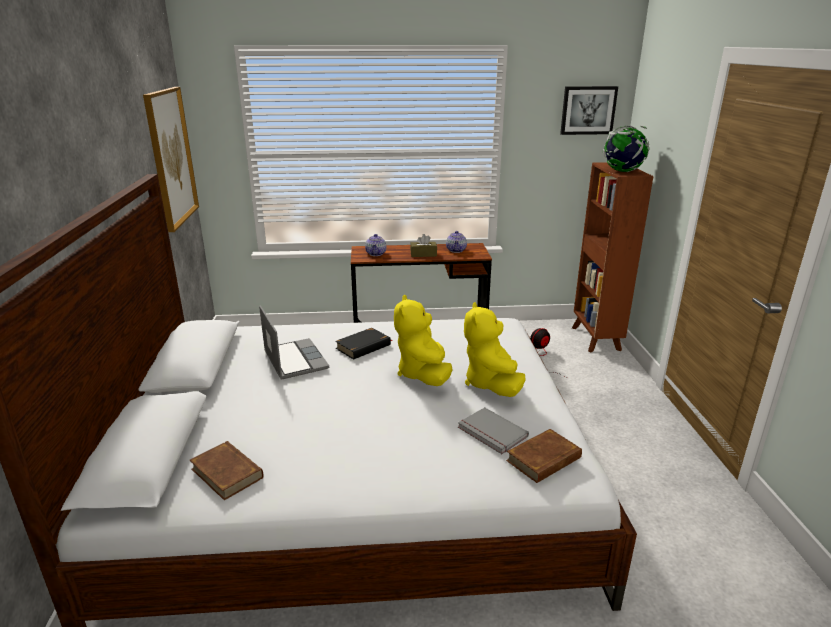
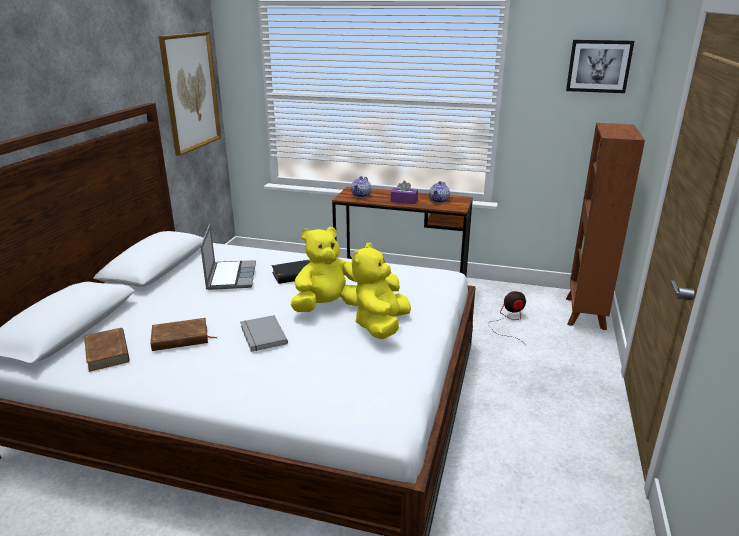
camera: 20 degrees right, 0 degrees up
(423, 254) = (404, 201): brown tissue box -> purple tissue box
(423, 374) = (328, 306): yellow plush toy -> yellow plush toy turned 45 degrees clockwise
(491, 433) = (339, 367): grey book -> grey book (261, 335)
(544, 459) = (366, 400): brown book -> brown book (180, 338)
(622, 171) = (615, 133): globe -> none

